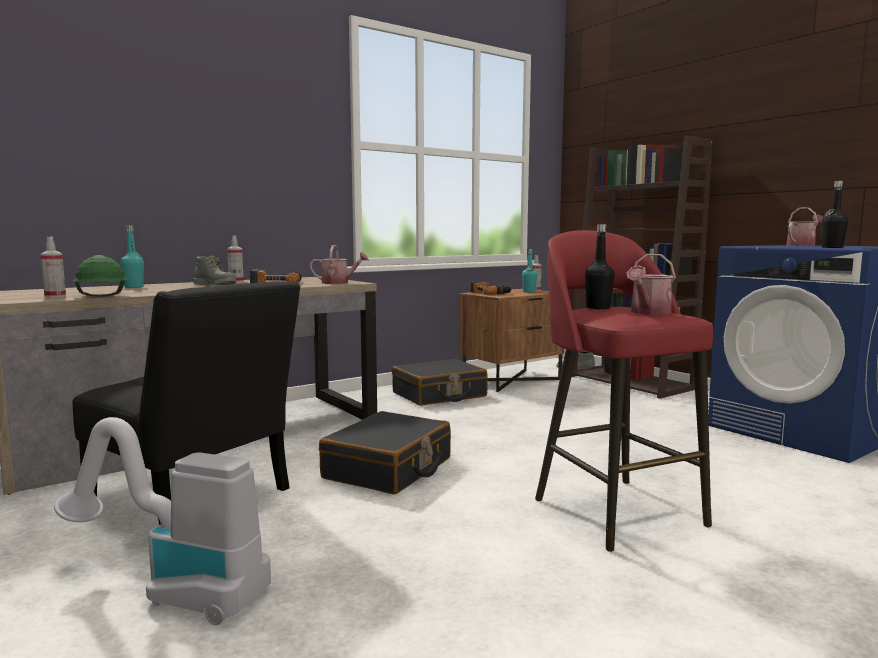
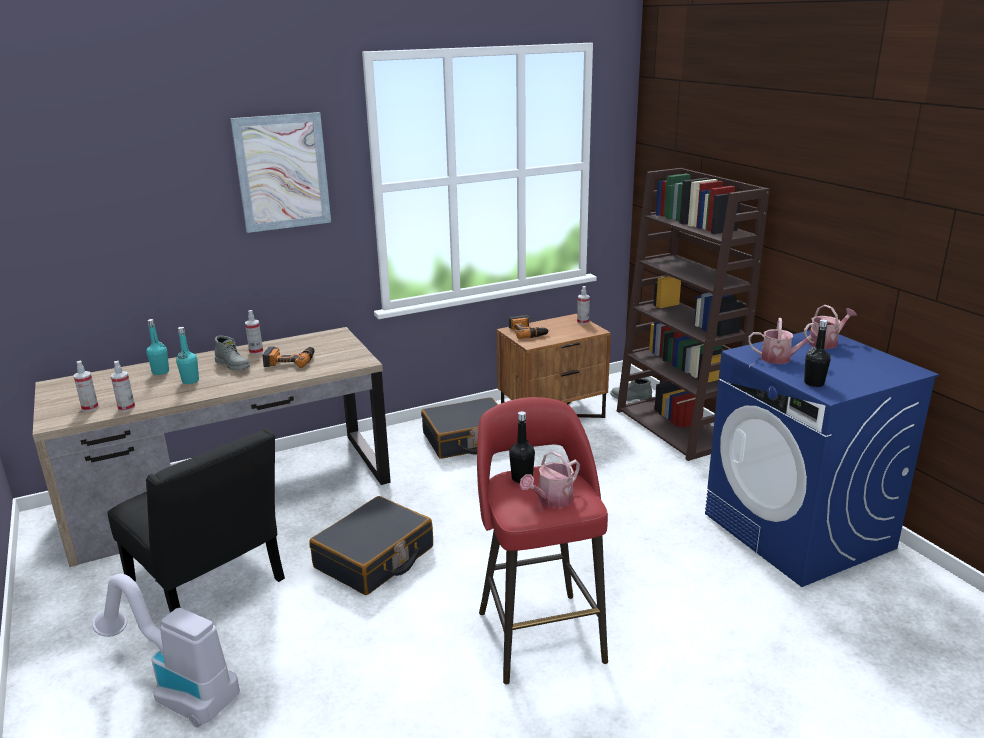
camera: 10 degrees right, 15 degrees up
(101, 296) = (126, 408): green hard hat -> spray bottle
(271, 110) = (282, 172): none -> picture
(339, 283) = (348, 361): watering can -> watering can (780, 358)
(529, 292) = (572, 328): turquoise bottle -> turquoise bottle (190, 381)

